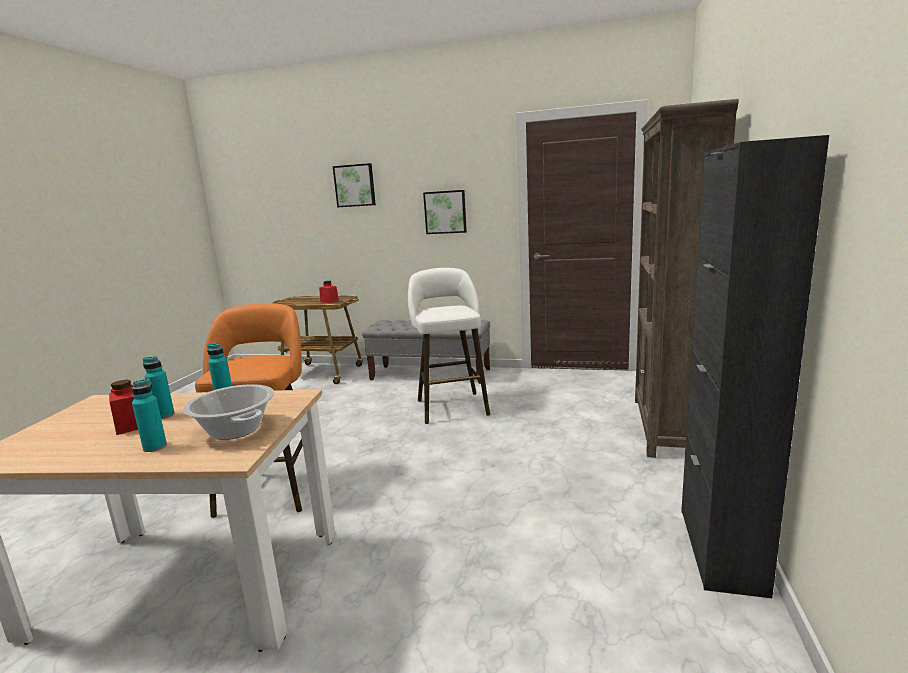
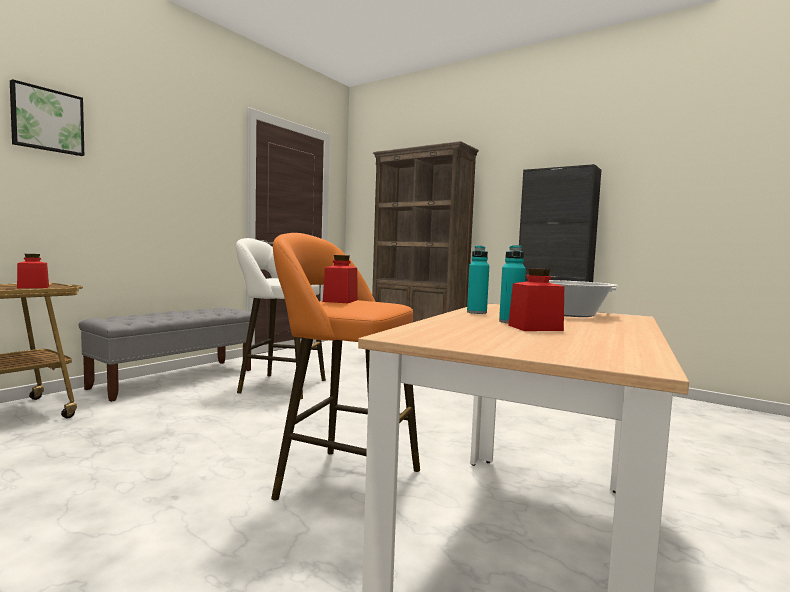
camera: 70 degrees left, 10 degrees down
(155, 447) = (604, 325): turquoise bottle -> none
(246, 360) = (340, 301): none -> red jar
(445, 212) = (178, 185): picture -> none

